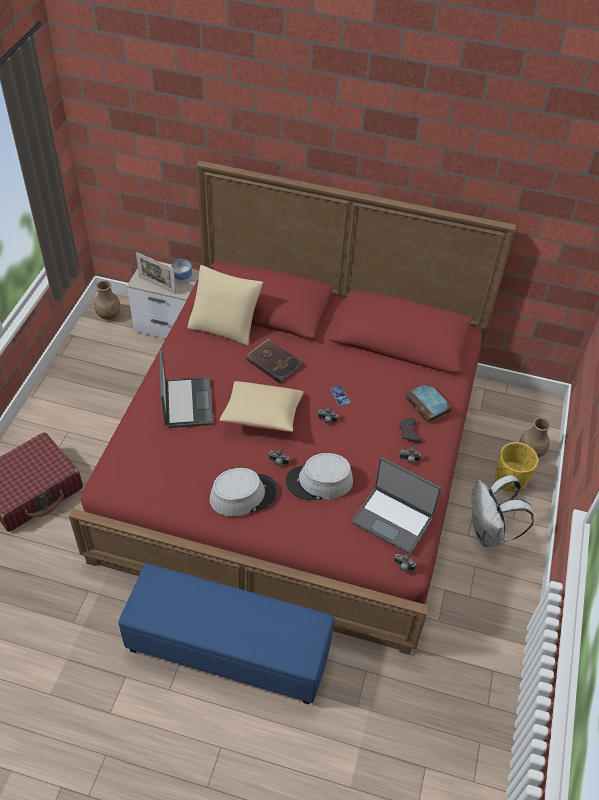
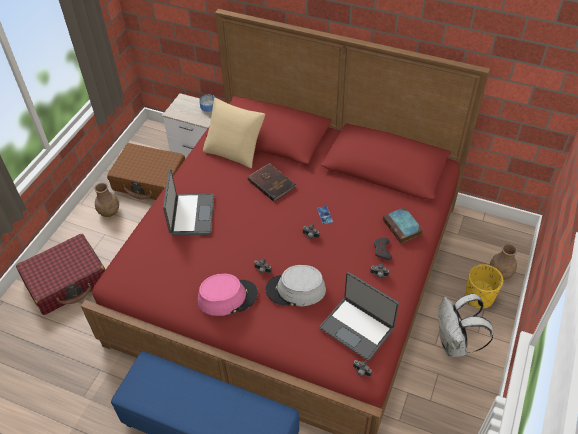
camera: 10 degrees right, 0 degrees up
(109, 315) = (153, 140): brown vase -> brown vase (110, 212)
(113, 364) = (150, 180): none -> brown suitcase
(157, 285) = (187, 116): picture frame -> none
(243, 495) = (227, 297): grey hat -> pink hat
(262, 415) = (255, 228): beige pillow -> none

